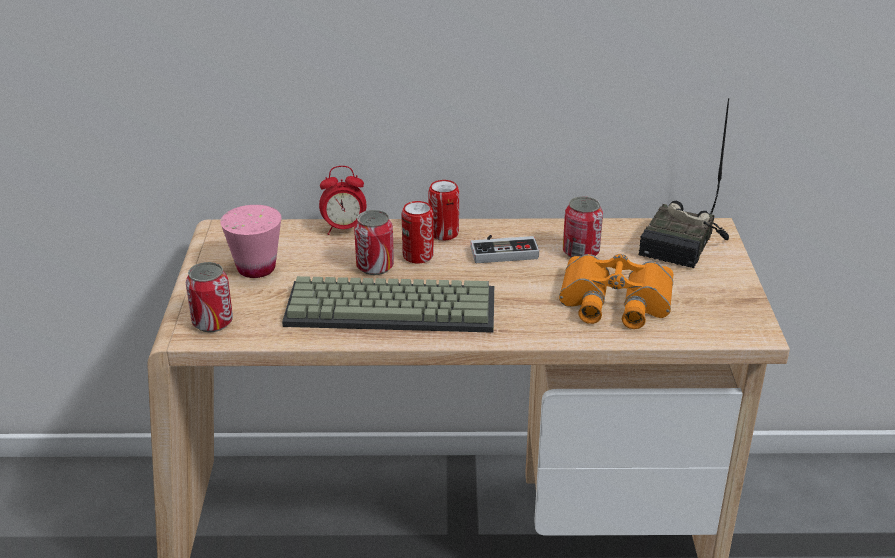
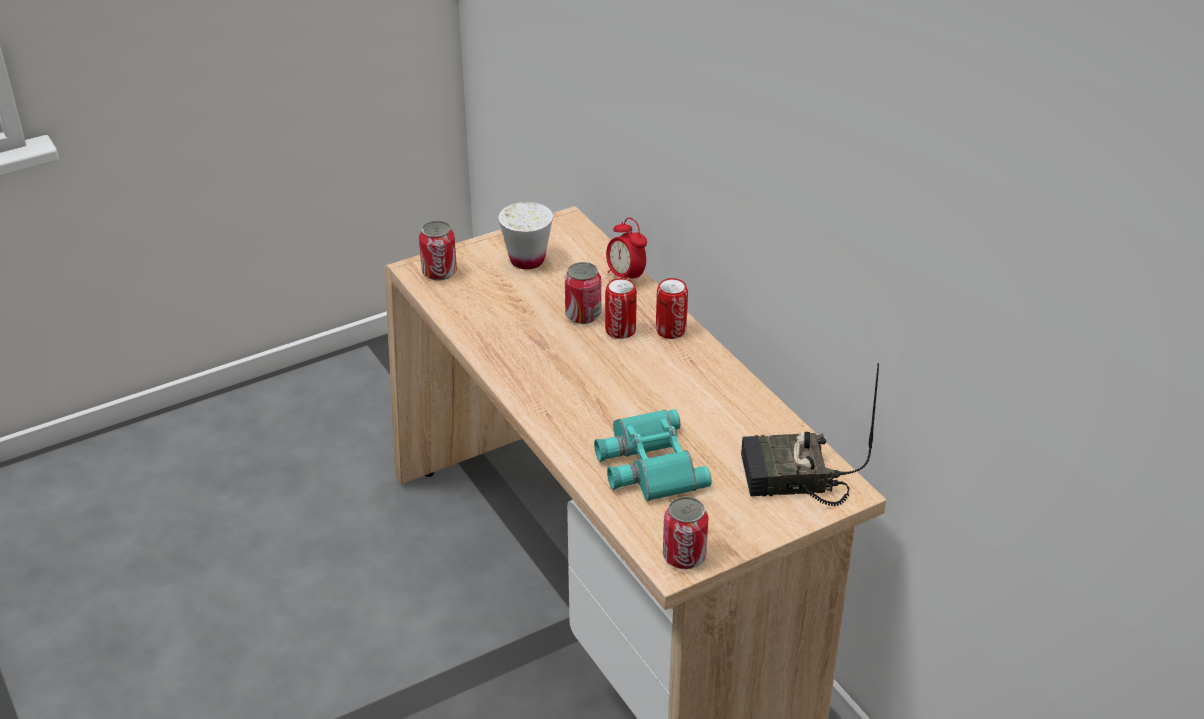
camera: 60 degrees right, 5 degrees up
(256, 268) = (527, 260): pink cup -> white cup
(393, 306) = (533, 346): keyboard -> none
(503, 250) = (674, 373): game controller -> none
(580, 252) = (715, 418): can -> can (684, 556)
(614, 302) = (647, 464): orange binoculars -> turquoise binoculars

